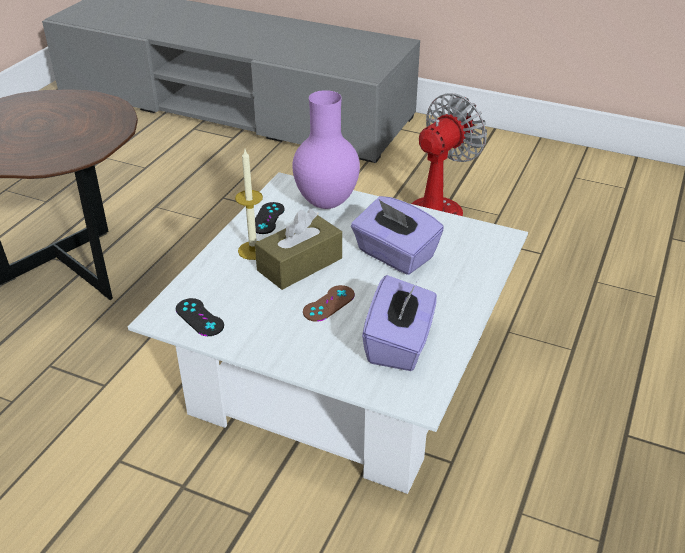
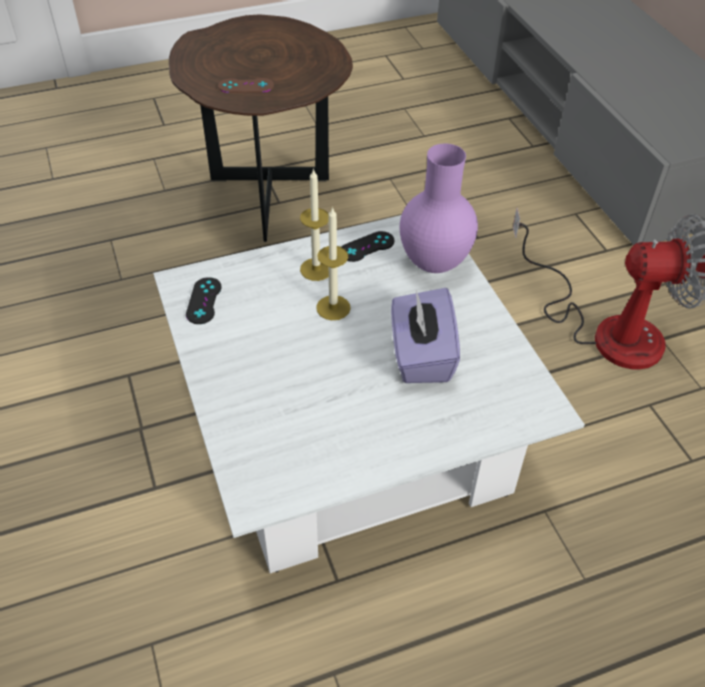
camera: 45 degrees right, 10 degrees up
(300, 264) = (333, 307): brown tissue box -> candle
(329, 303) = (306, 360): brown game controller -> brown game controller (246, 86)
(399, 344) = (308, 440): purple tissue box -> none

